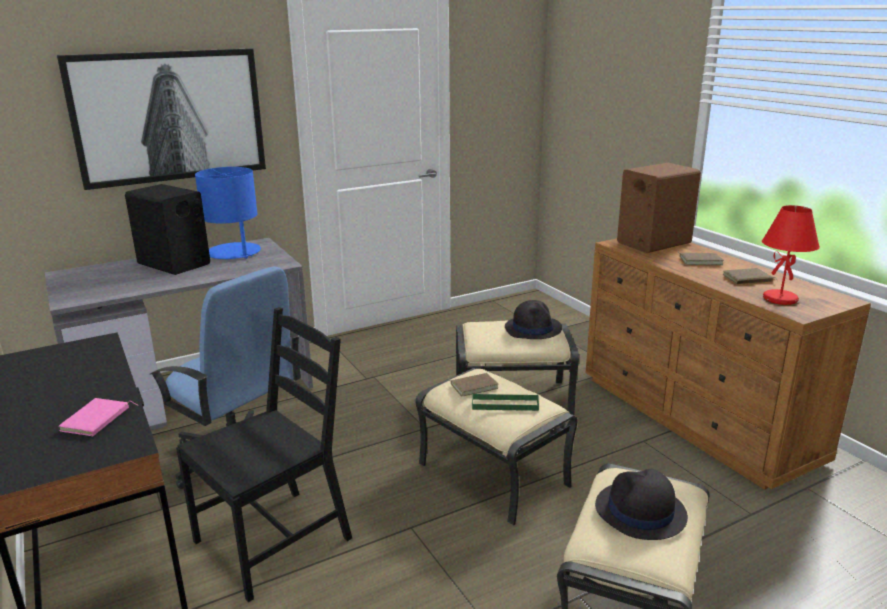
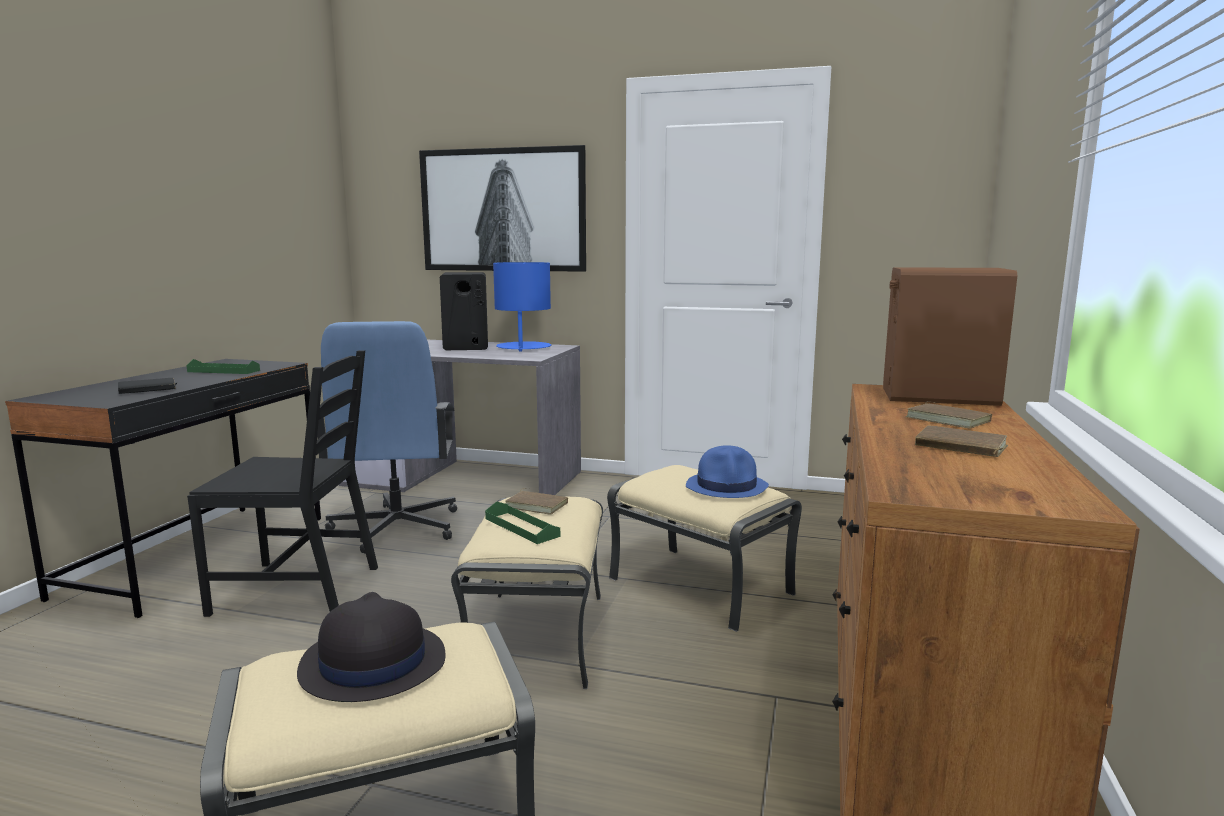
camera: 45 degrees right, 10 degrees down
(75, 372) = (223, 371): none -> green tray
(97, 420) = (147, 389): pink book -> black book
(533, 328) = (727, 486): black hat -> blue hat
(781, 299) = (937, 473): red table lamp -> none

